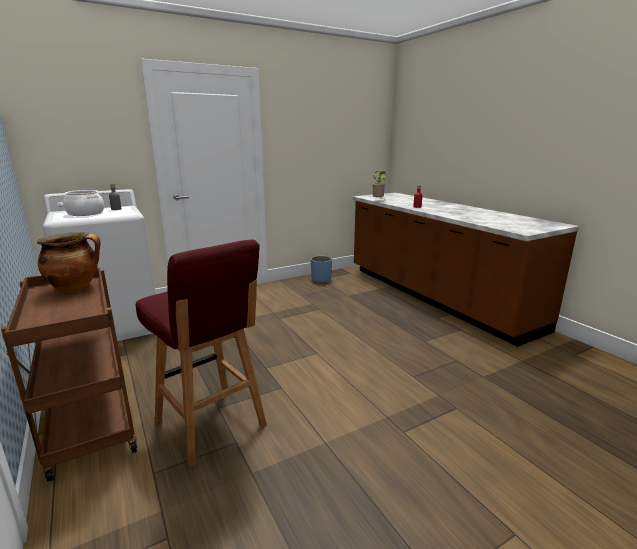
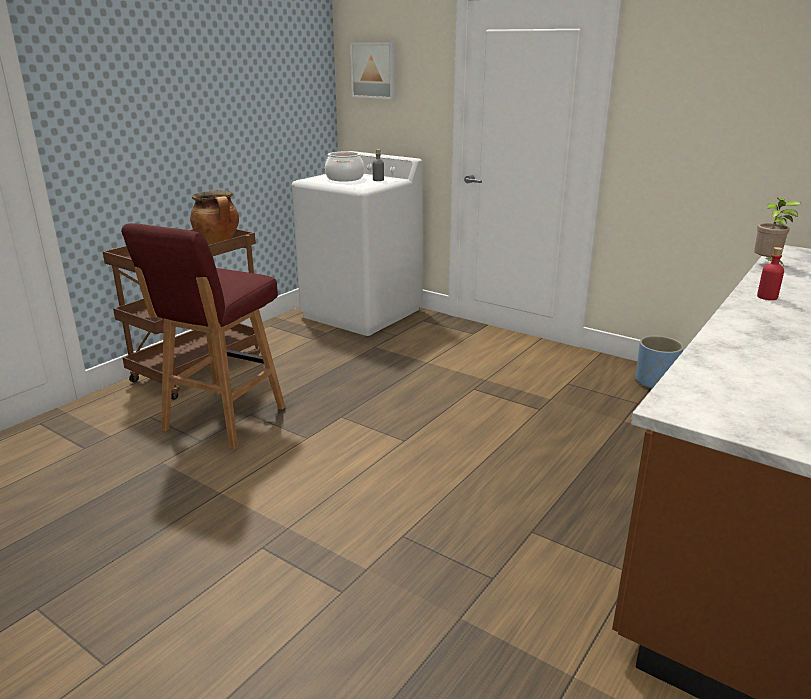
camera: 65 degrees right, 5 degrees up
(61, 121) = (374, 70): none -> picture

